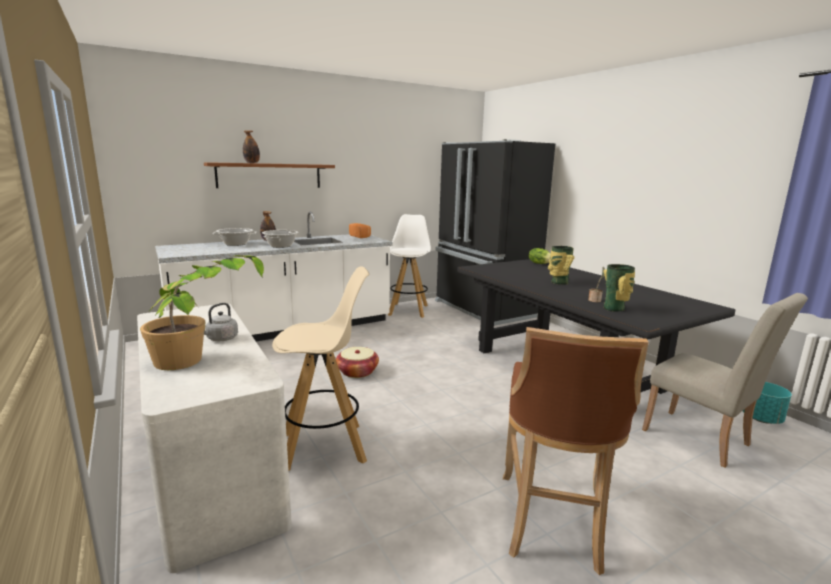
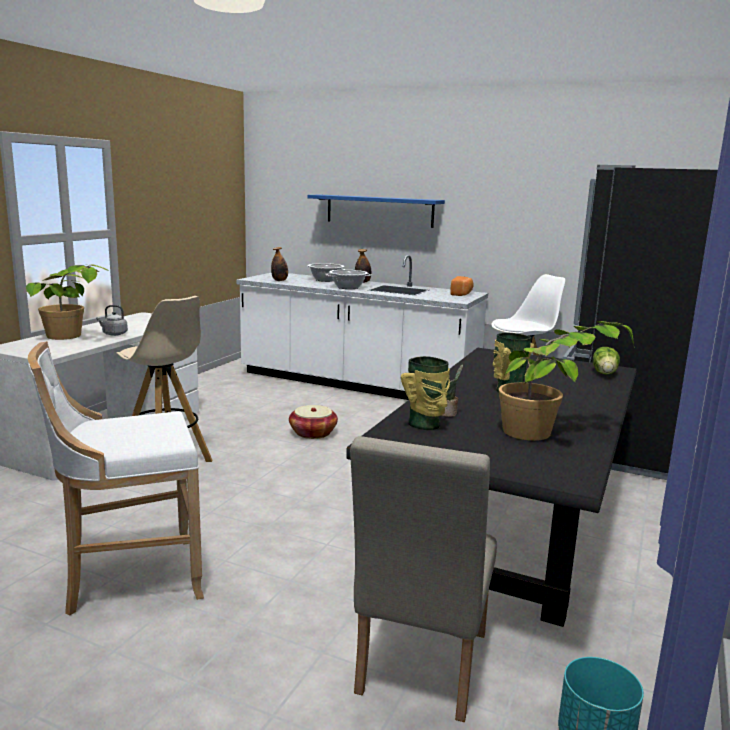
camera: 55 degrees right, 0 degrees up
(252, 163) = (354, 196): bottle -> bottle (279, 280)
(269, 175) = (379, 210): brown shelf -> blue shelf
(552, 524) = (128, 579): brown stool -> white stool
(638, 293) = (552, 433): none -> potted plant

